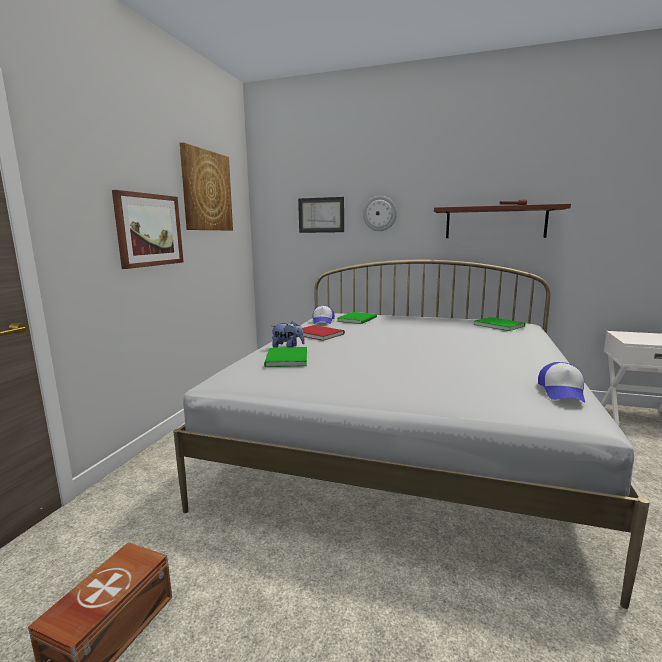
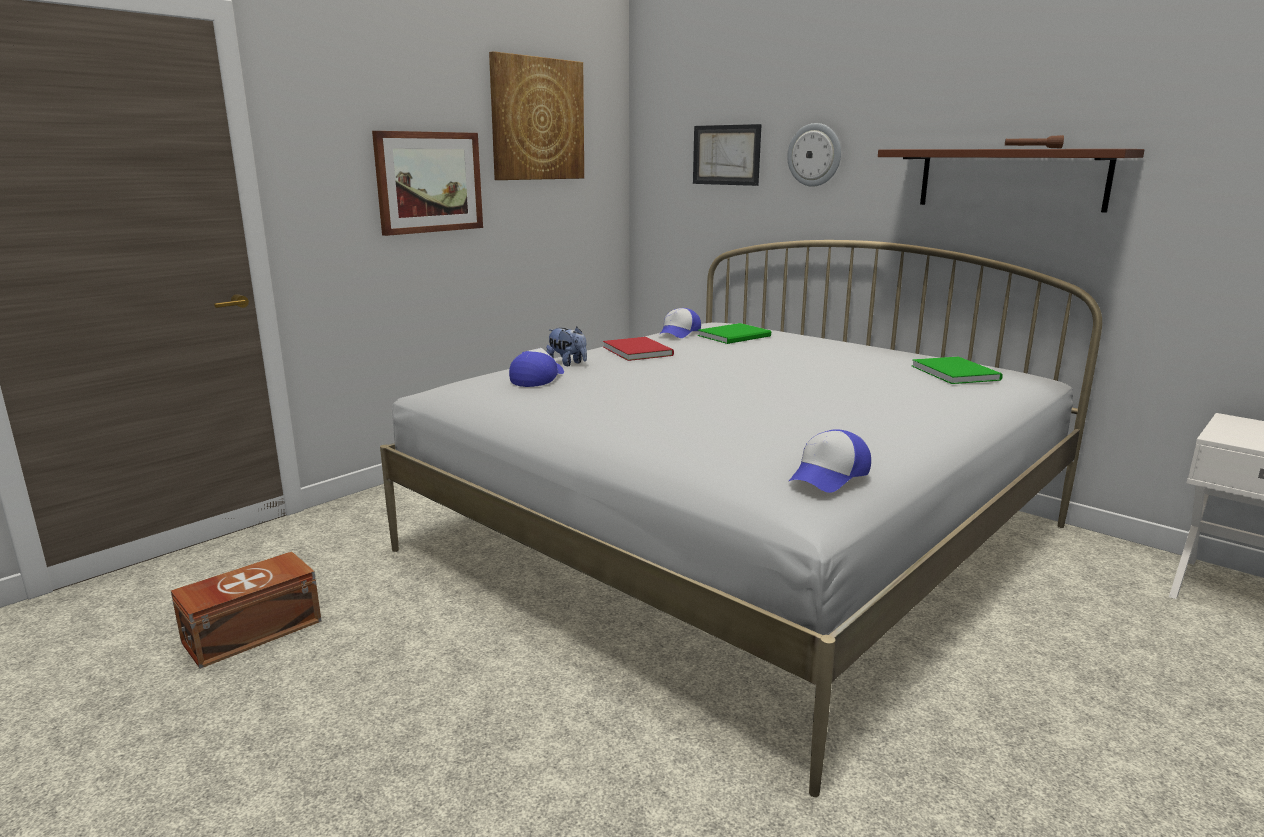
camera: 25 degrees right, 5 degrees up
(285, 359) = (537, 378): green book -> cap

